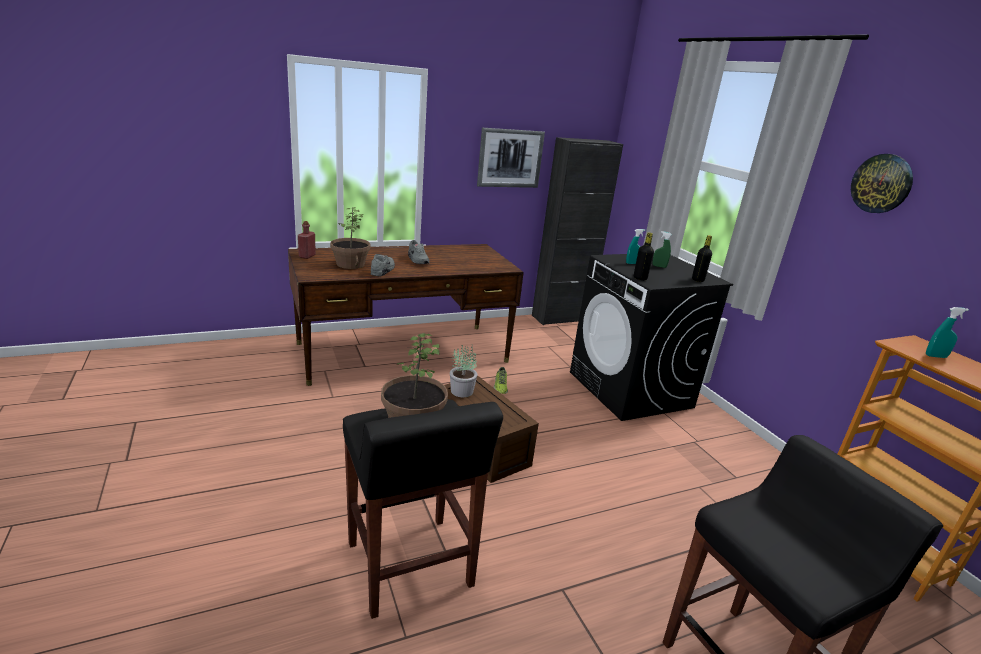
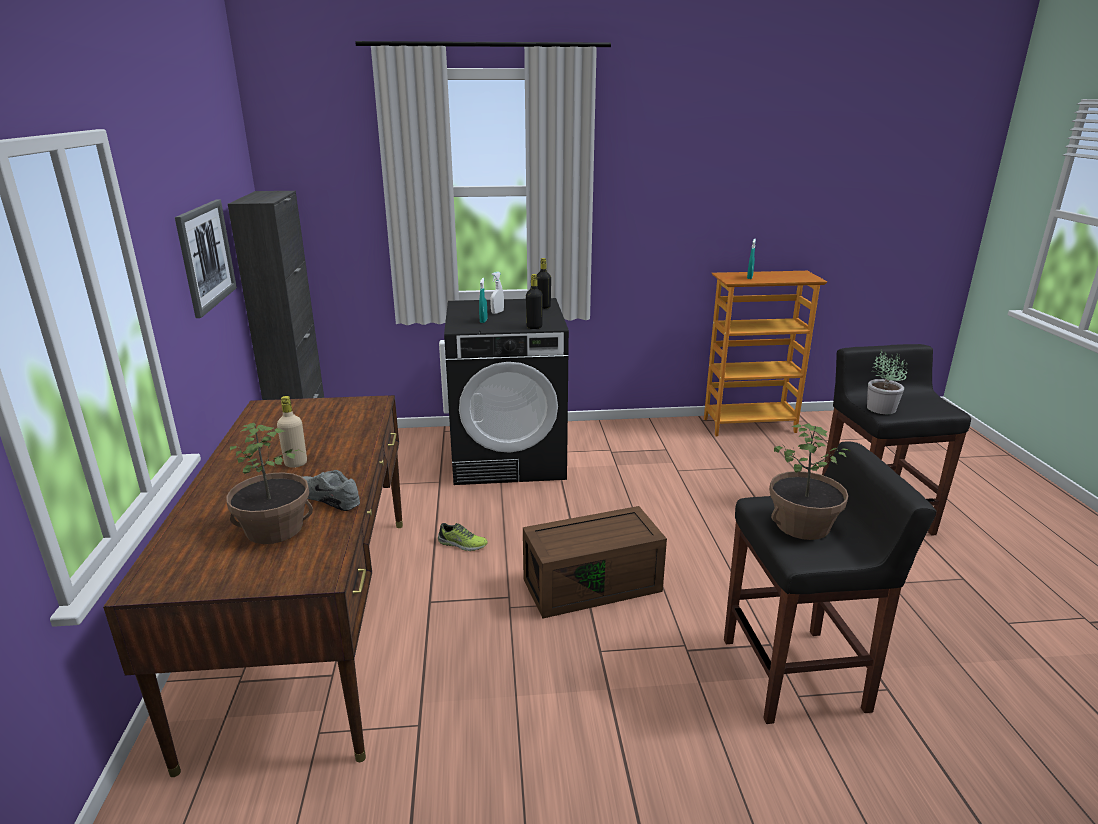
camera: 70 degrees left, 0 degrees up
(307, 256) = (185, 578): red bottle -> none
(417, 260) = (296, 463): grey shoe -> beige bottle
(461, 391) = (559, 545): potted plant -> potted plant (880, 408)
(659, 266) = (497, 312): green spray bottle -> white spray bottle
(881, 183) = (647, 168): wall clock -> none

